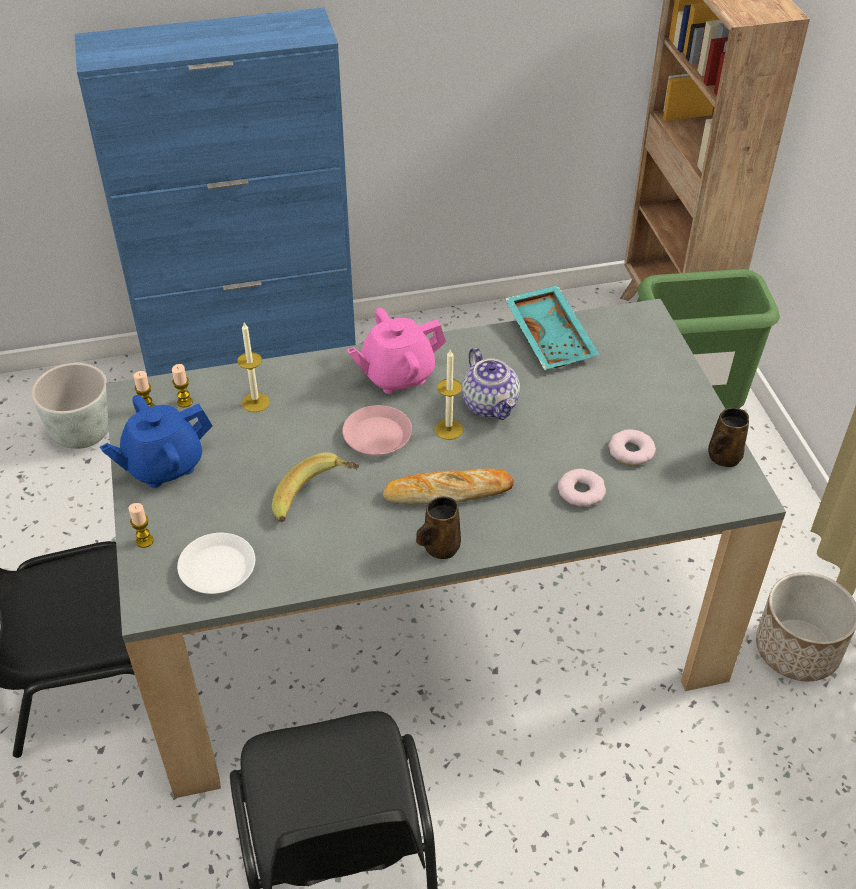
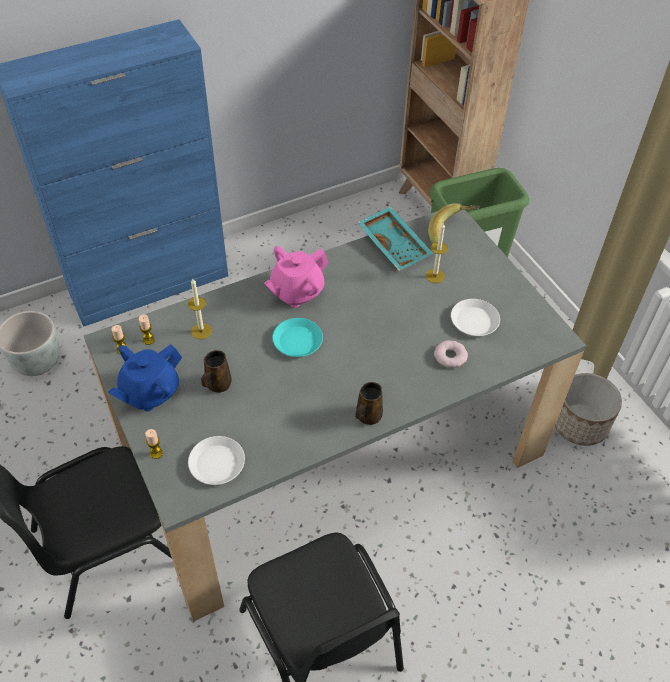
camera: 15 degrees left, 5 degrees up
(317, 500) = (271, 398): banana -> banana (452, 233)
(377, 435) = (297, 341): pink plate -> turquoise plate
(447, 492) = (360, 374): bread -> none
(448, 429) = (346, 327): candle -> candle (435, 276)
(491, 405) = (369, 303): teapot -> none
(631, 451) = (474, 321): donut -> white plate
(722, 457) = (535, 314): brown mug -> brown mug (217, 384)

